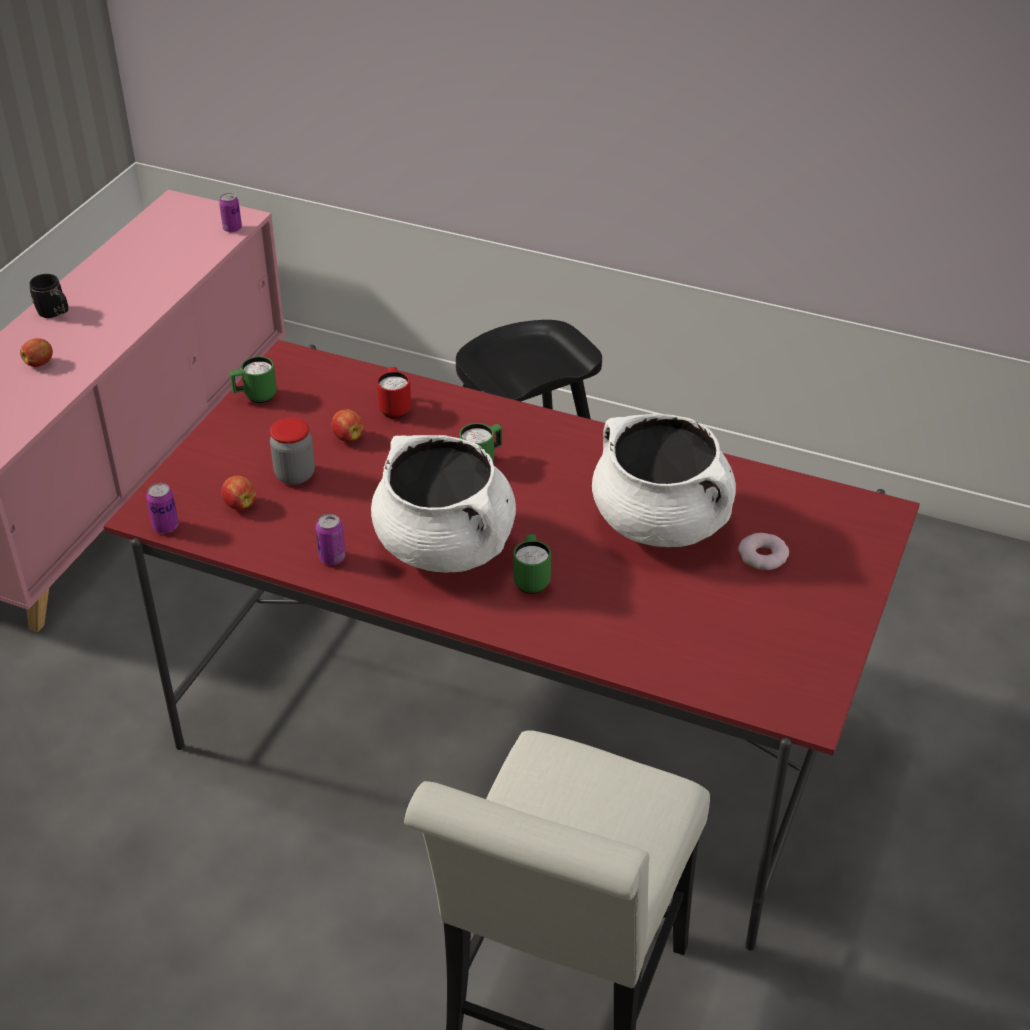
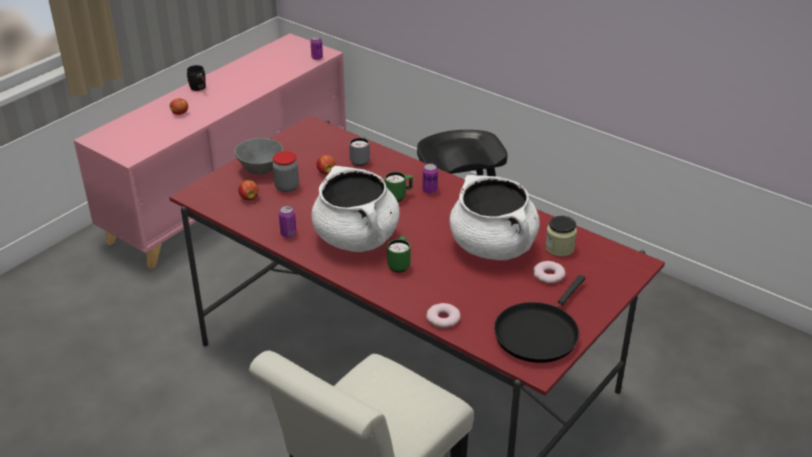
camera: 15 degrees right, 5 degrees down
(166, 526) = (202, 202): can -> can (429, 190)
(238, 451) = (261, 170): none -> grey bowl
(255, 397) = (283, 143): green mug -> none
(395, 407) = (360, 160): red mug -> grey mug
(635, 659) = (443, 318): none -> donut
(760, 507) = (559, 248): none -> jar
(786, 655) = (538, 333): none -> black frying pan

